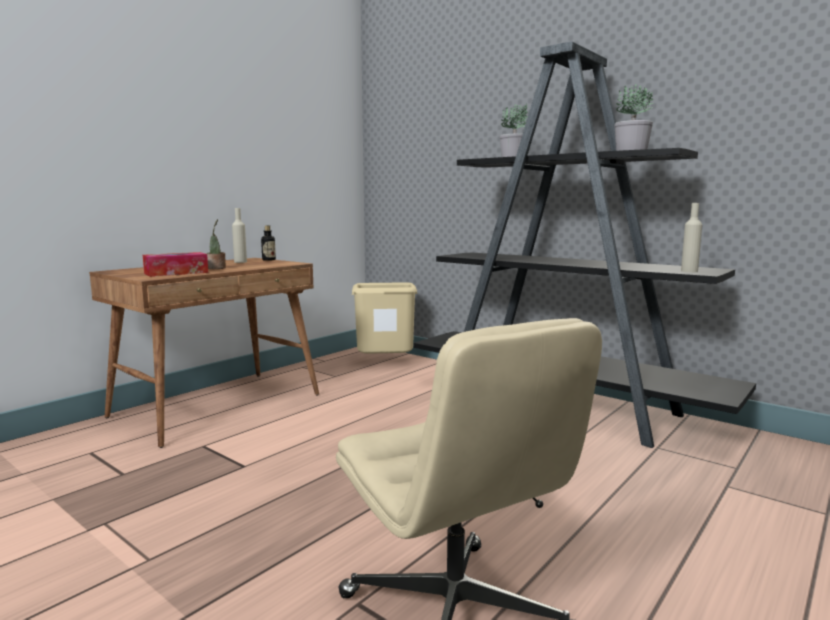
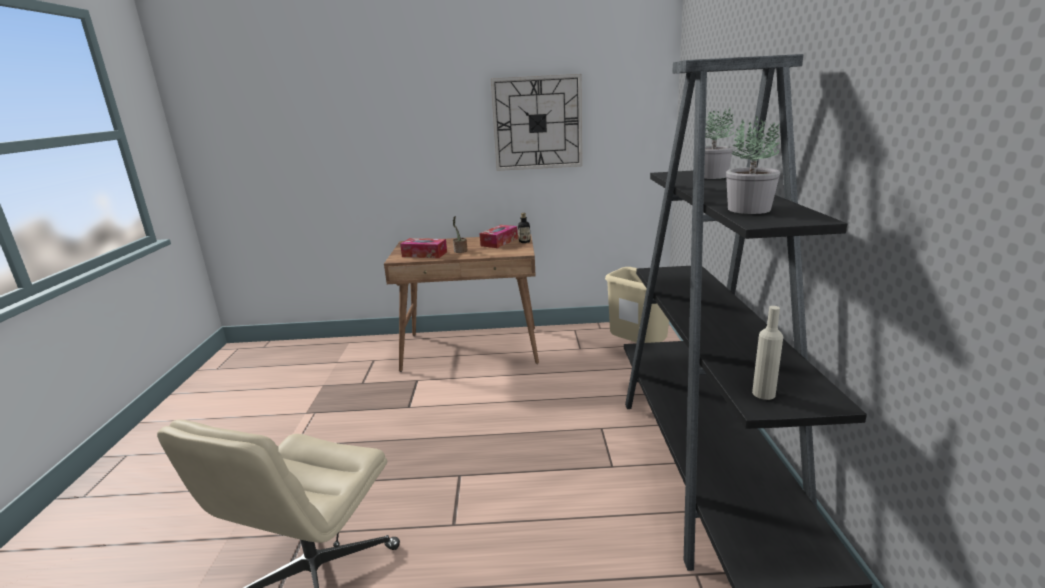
camera: 50 degrees right, 10 degrees up
(240, 262) = (499, 242): beige bottle -> tissue box
(253, 131) = (537, 123): none -> wall clock

